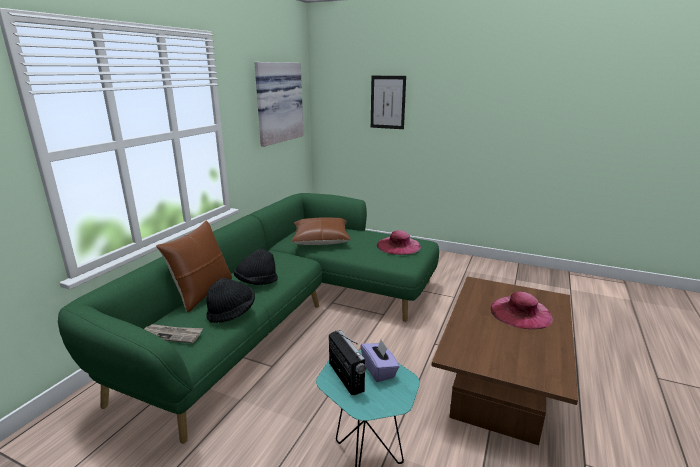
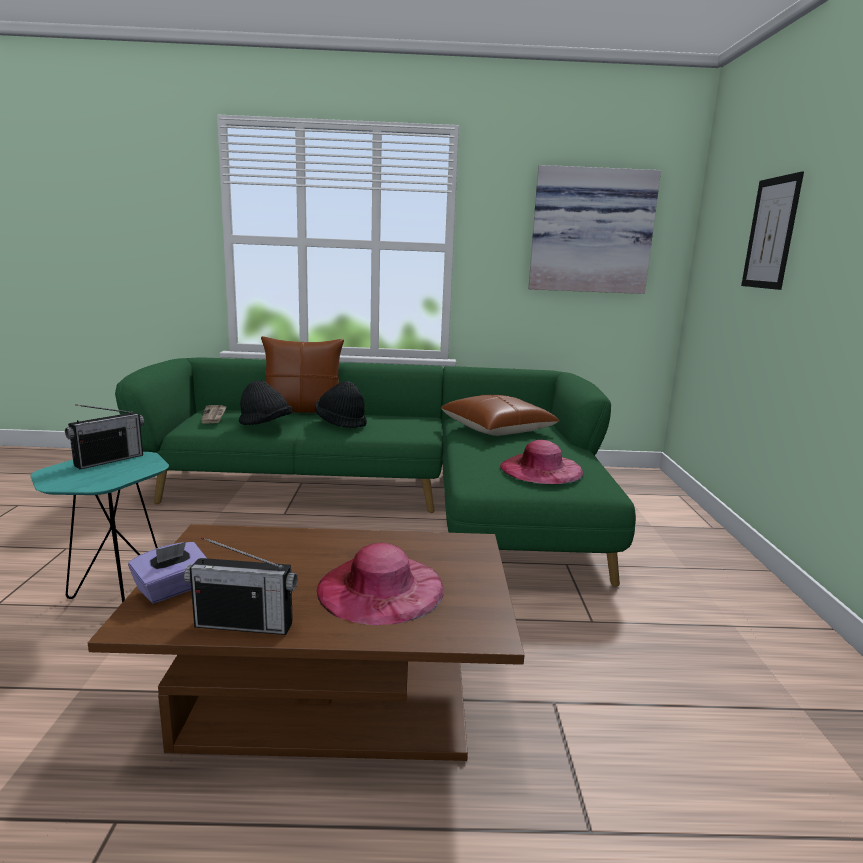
camera: 65 degrees right, 5 degrees down
(379, 370) = (121, 472): purple tissue box -> purple tissue box (172, 589)
(556, 351) = (244, 624): none -> radio

